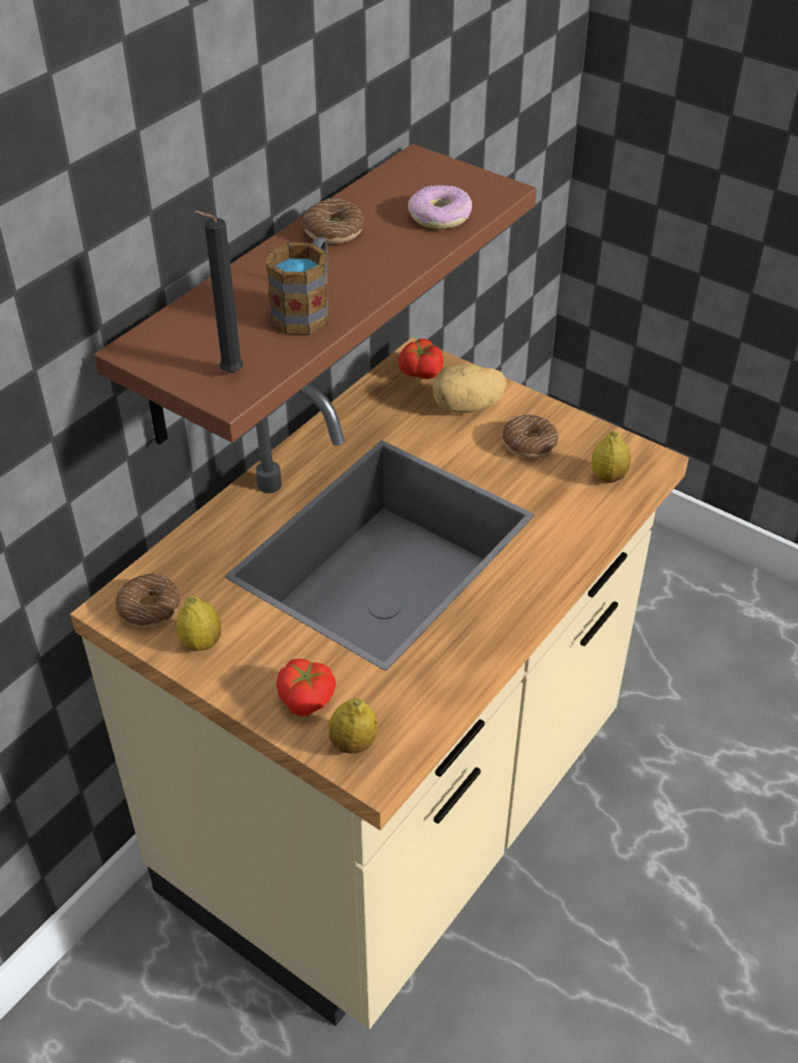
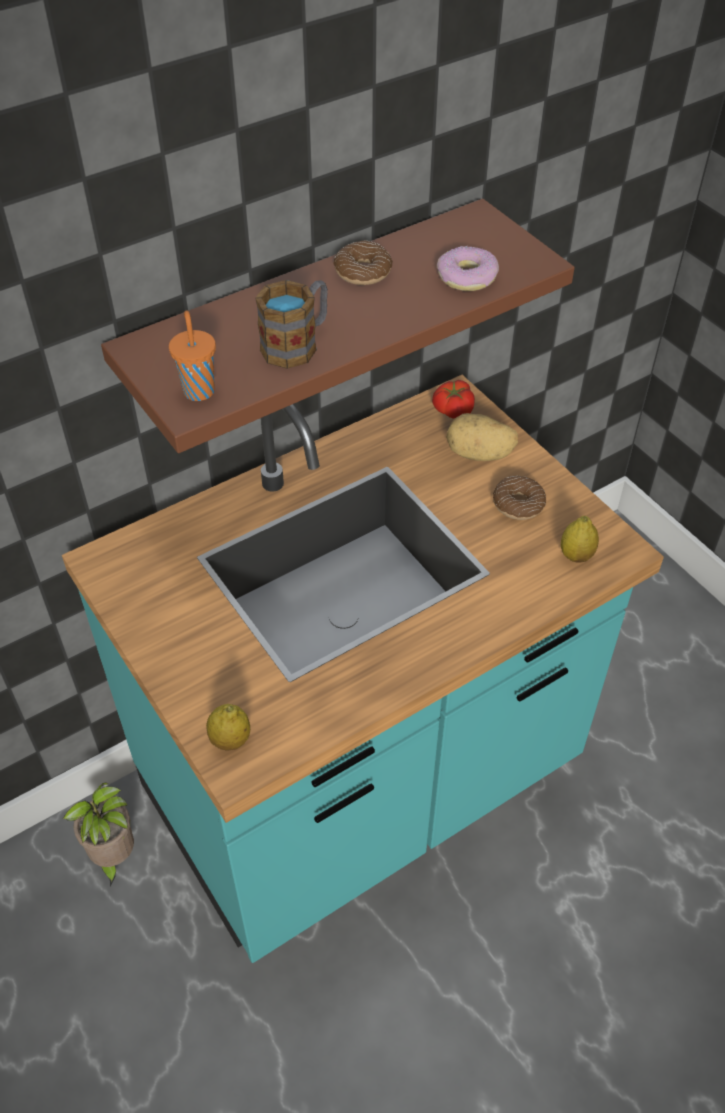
camera: 20 degrees right, 5 degrees up
(149, 608) = (124, 568): donut -> none
(153, 979) = (113, 857): none -> potted plant
(201, 642) = (151, 611): lemon -> none
(228, 374) = (198, 390): black candle -> orange cup
(307, 698) = (212, 687): tomato -> none
(399, 812) = (362, 784): beige counter -> turquoise counter

